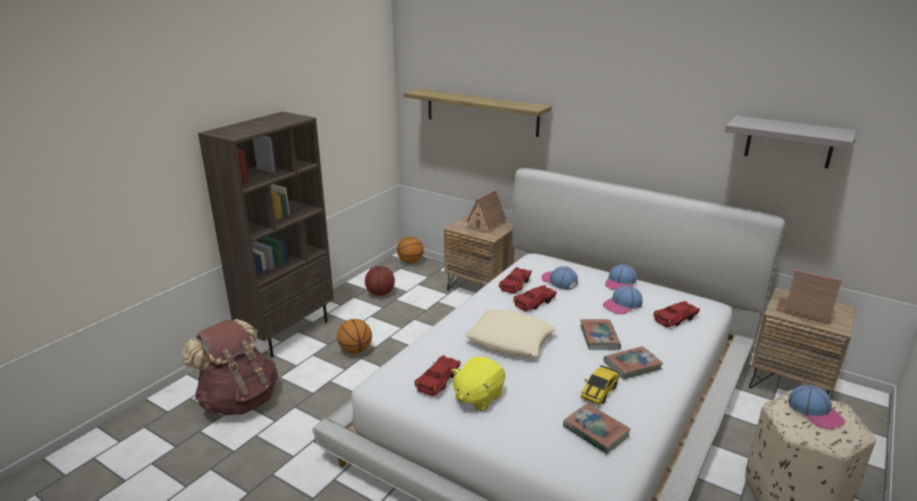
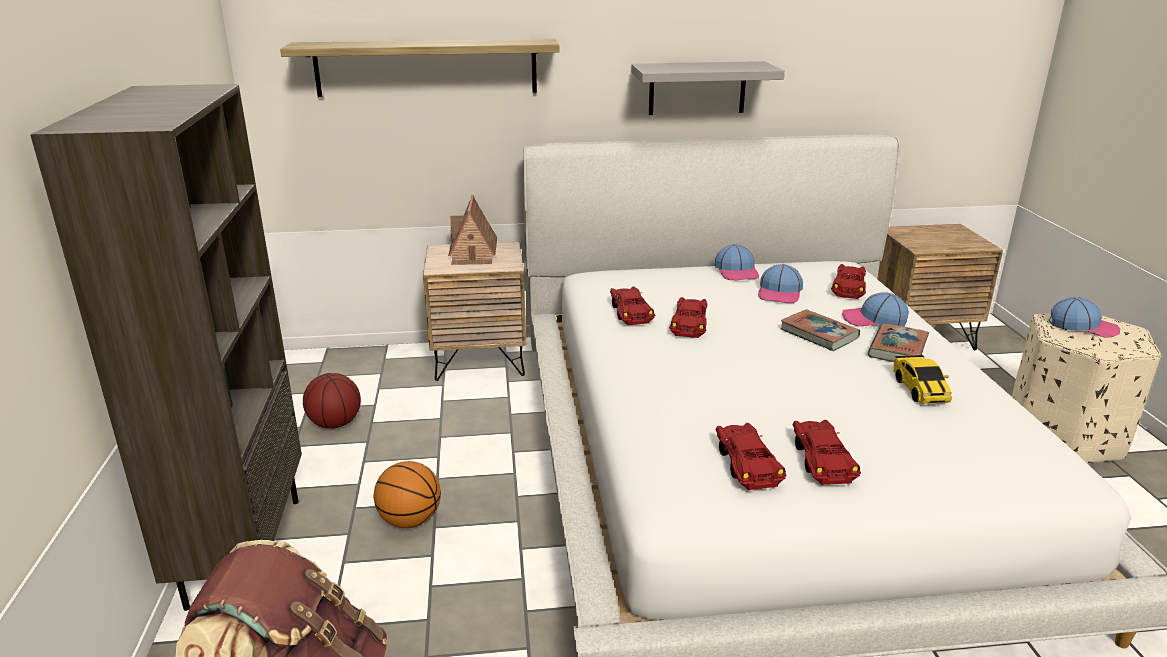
camera: 40 degrees left, 0 degrees up
(411, 262) = (323, 362): basketball -> none
(478, 397) = (821, 459): yellow plush toy -> red toy car
(510, 340) = (738, 377): beige pillow -> none
(559, 281) = (672, 291): cap -> cap (873, 319)
(595, 431) = (989, 432): book -> none
(789, 142) = (881, 39): grey shelf -> grey shelf (697, 88)
(804, 310) = (936, 240): toy house -> none

